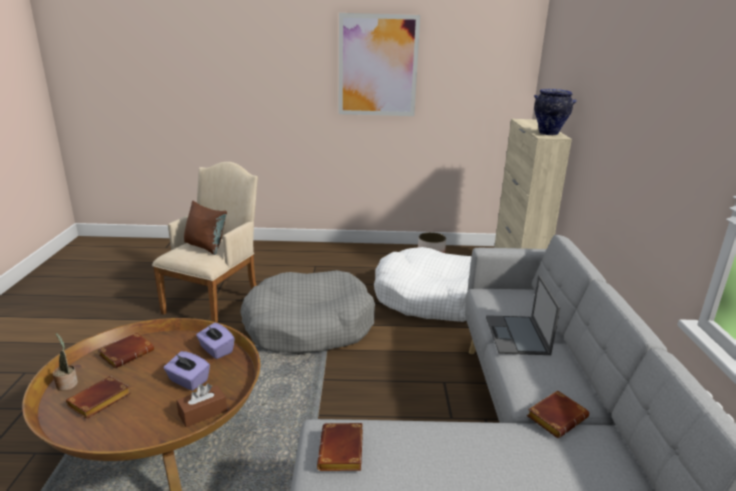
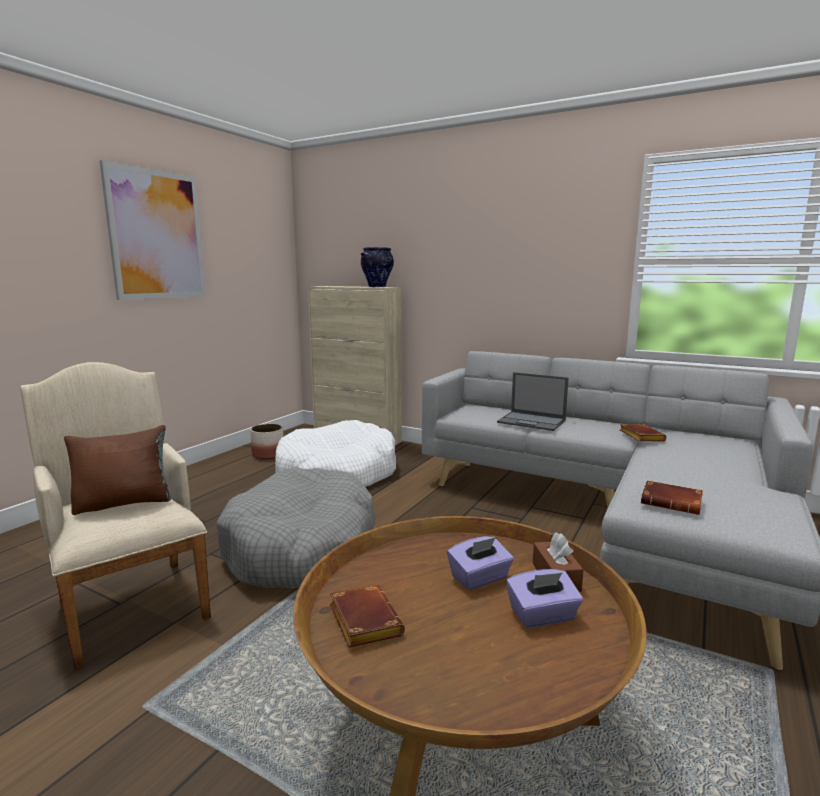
camera: 60 degrees left, 10 degrees down
(67, 383) = (408, 695): potted plant -> none
(99, 402) = (488, 660): brown book -> none
(216, 350) = (421, 550): purple tissue box -> purple tissue box (542, 616)

